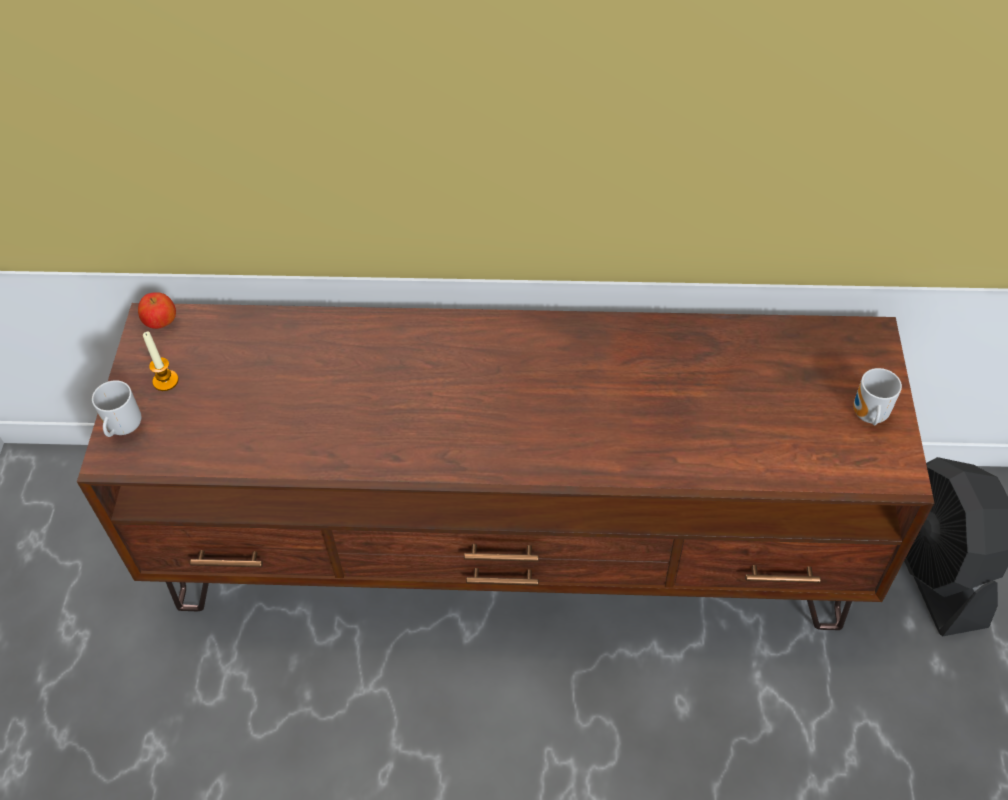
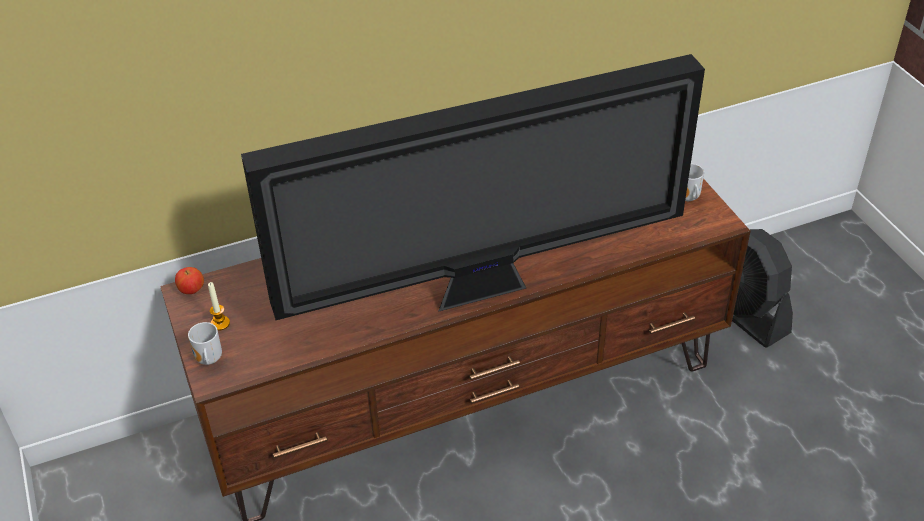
camera: 25 degrees left, 10 degrees down
(507, 455) = (484, 289): none -> television

